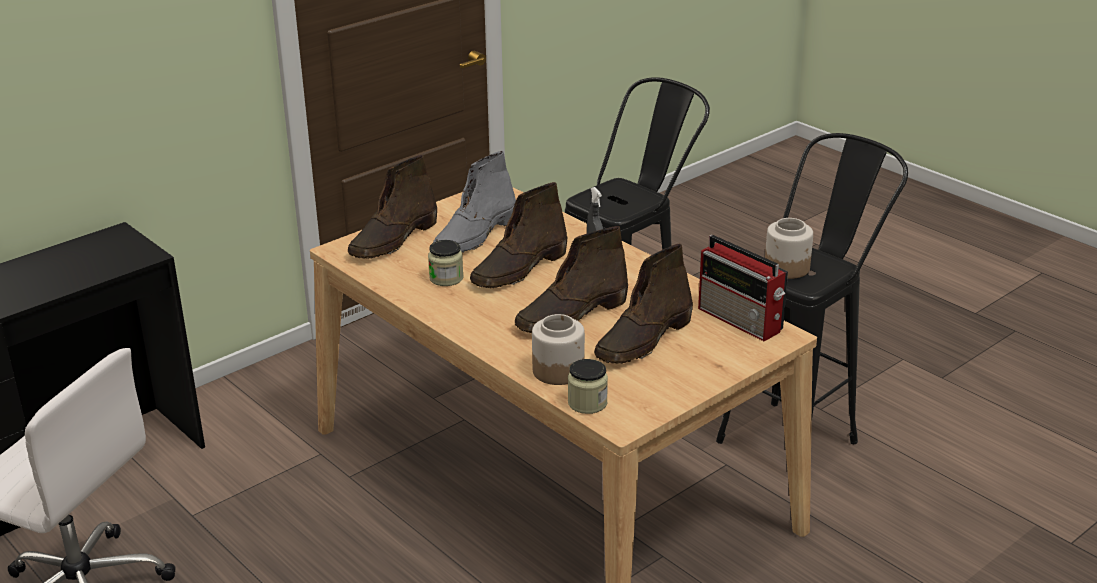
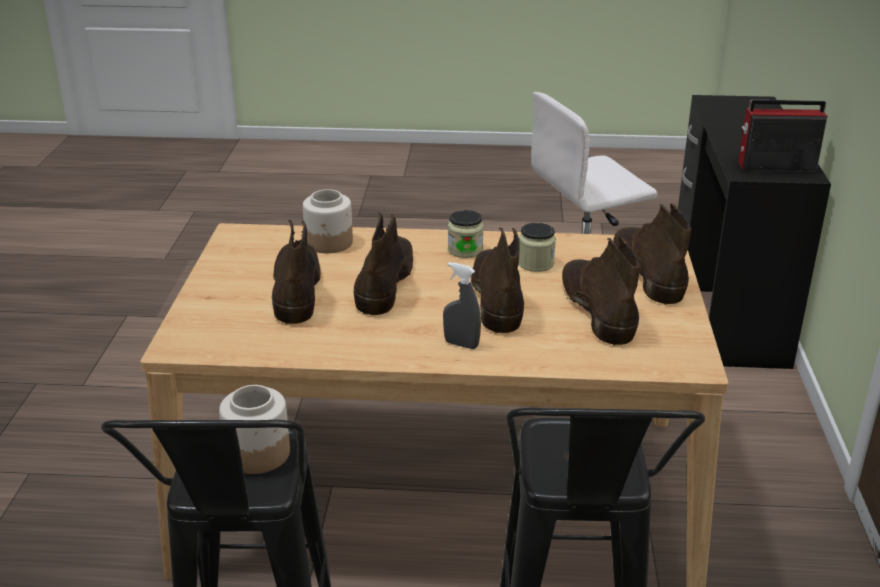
camera: 135 degrees right, 0 degrees up
(475, 236) = (596, 308): grey boot -> brown boot
(587, 403) = (277, 234): jar -> jar (465, 250)
(741, 320) = (230, 343): radio -> radio (775, 166)

